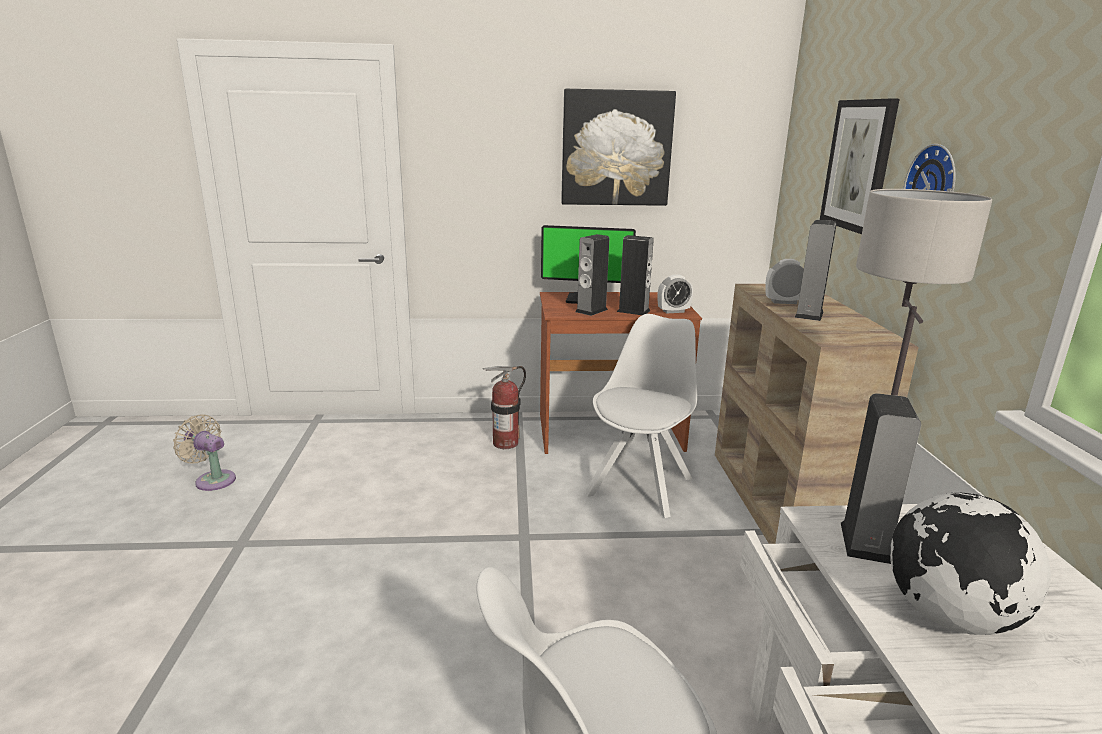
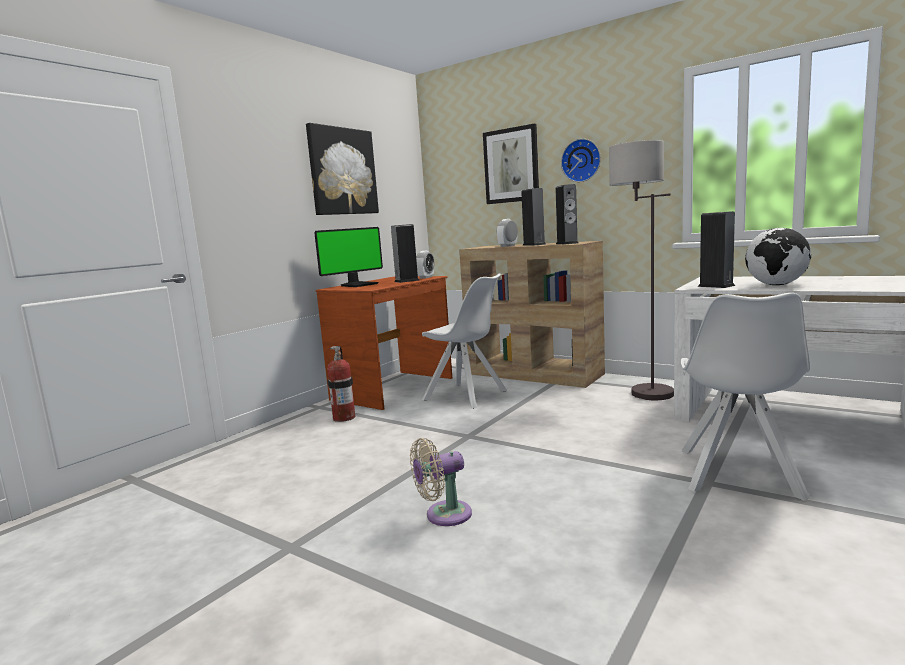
camera: 50 degrees left, 10 degrees down
(213, 479) = (130, 551): beige fan -> beige fan (444, 515)
(591, 310) = (384, 285): speaker -> speaker (567, 243)
(641, 485) = (466, 396): white chair -> white chair turned 150 degrees clockwise

